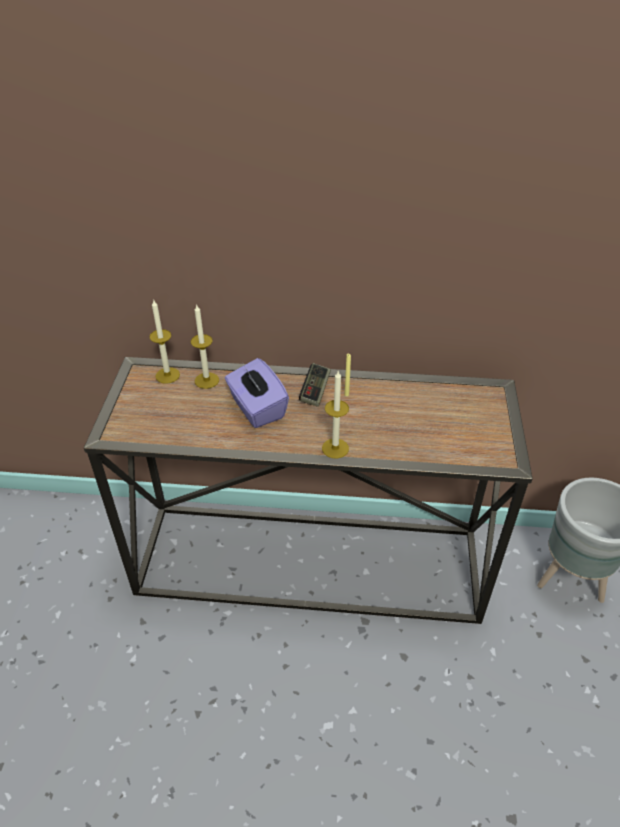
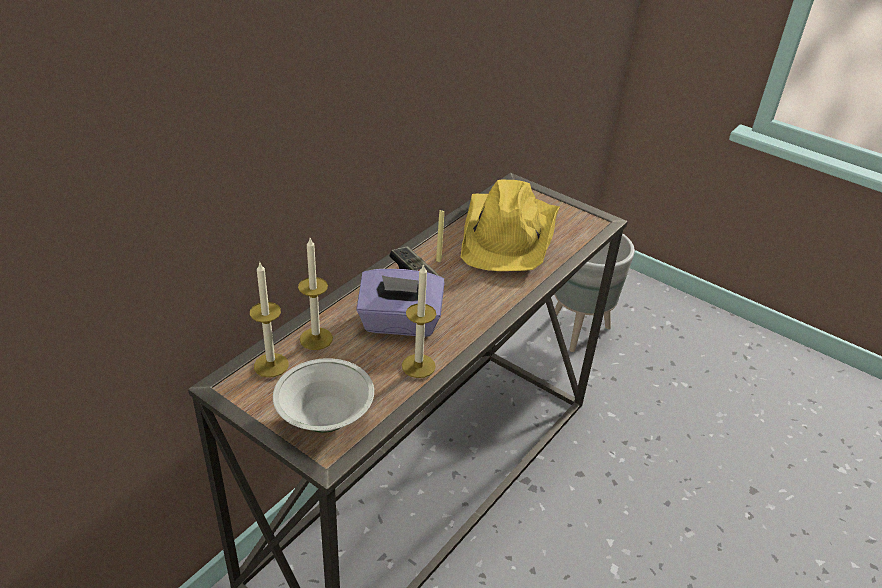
camera: 60 degrees left, 5 degrees down
(139, 420) = (325, 419): none -> white bowl
(335, 448) = (507, 299): candle -> candle (418, 366)
(421, 415) = (509, 234): none -> yellow hat

